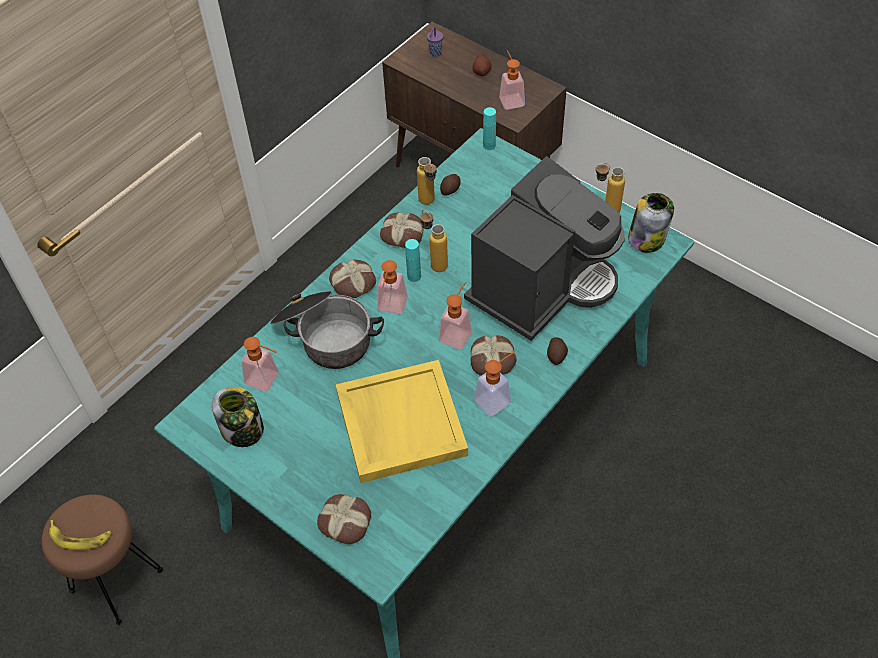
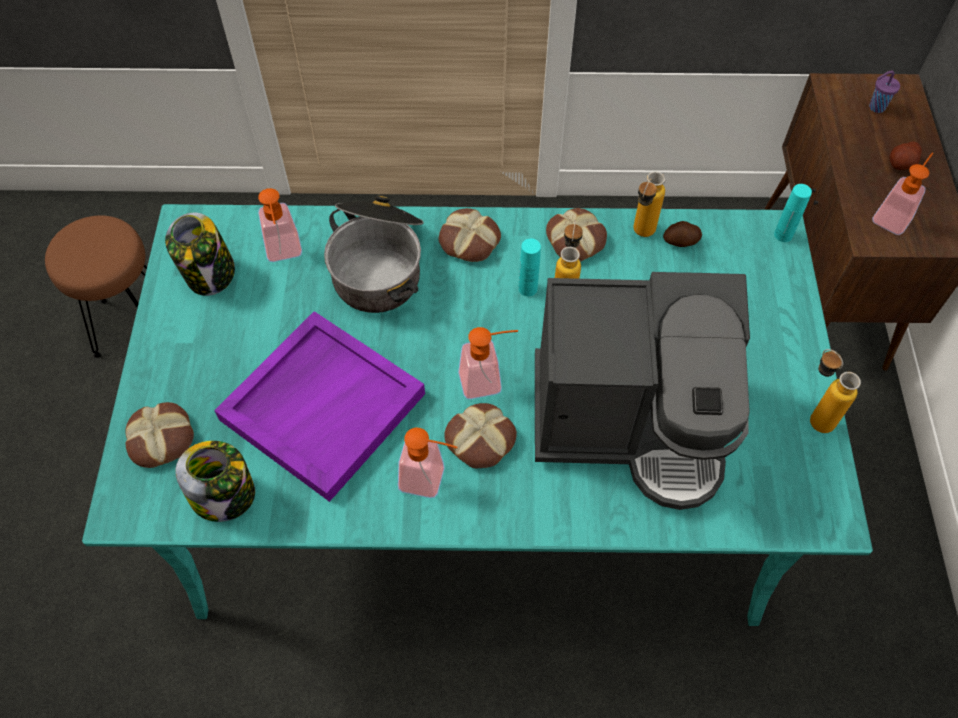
camera: 50 degrees right, 5 degrees up
(80, 537) = (81, 251): banana -> none
(391, 308) = (466, 296): soap dispenser -> none
(399, 422) = (322, 405): yellow tray -> purple tray
(556, 355) = (544, 503): potato -> none
(647, 238) = (817, 491): jar -> jar (225, 495)

